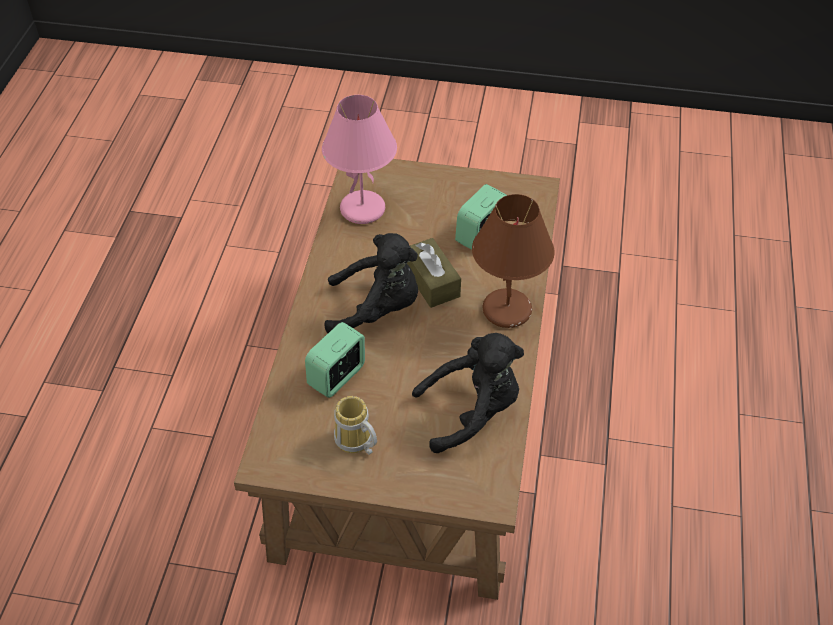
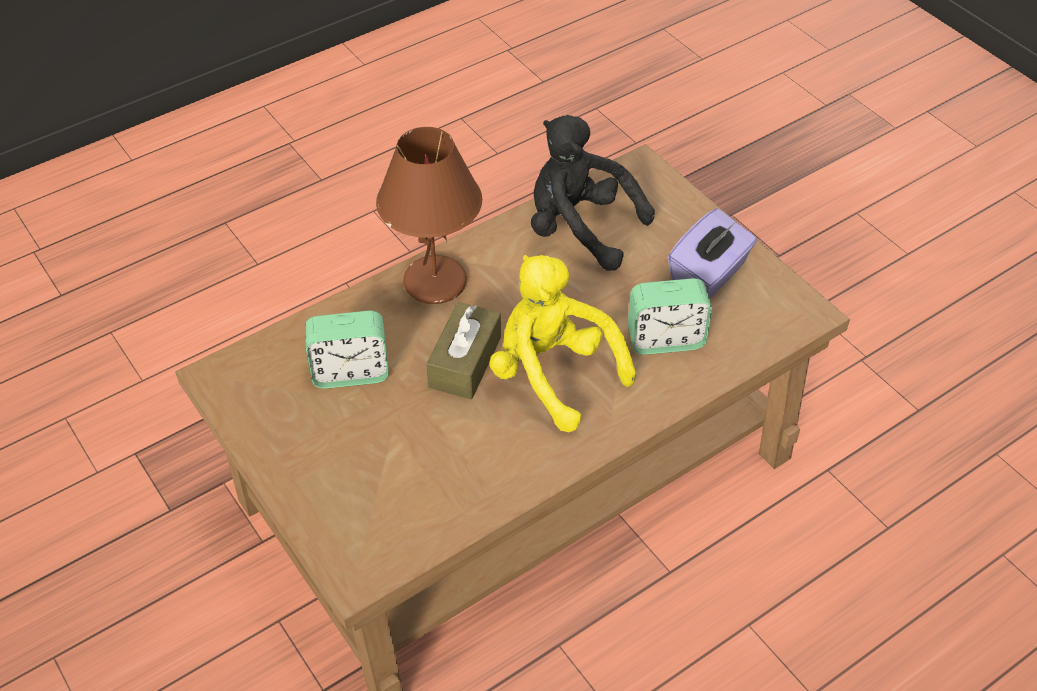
camera: 135 degrees left, 0 degrees up
(355, 443) = (709, 274): mug -> purple tissue box
(362, 208) = (425, 507): pink table lamp -> none
(377, 309) = (553, 374): black plush toy -> yellow plush toy

